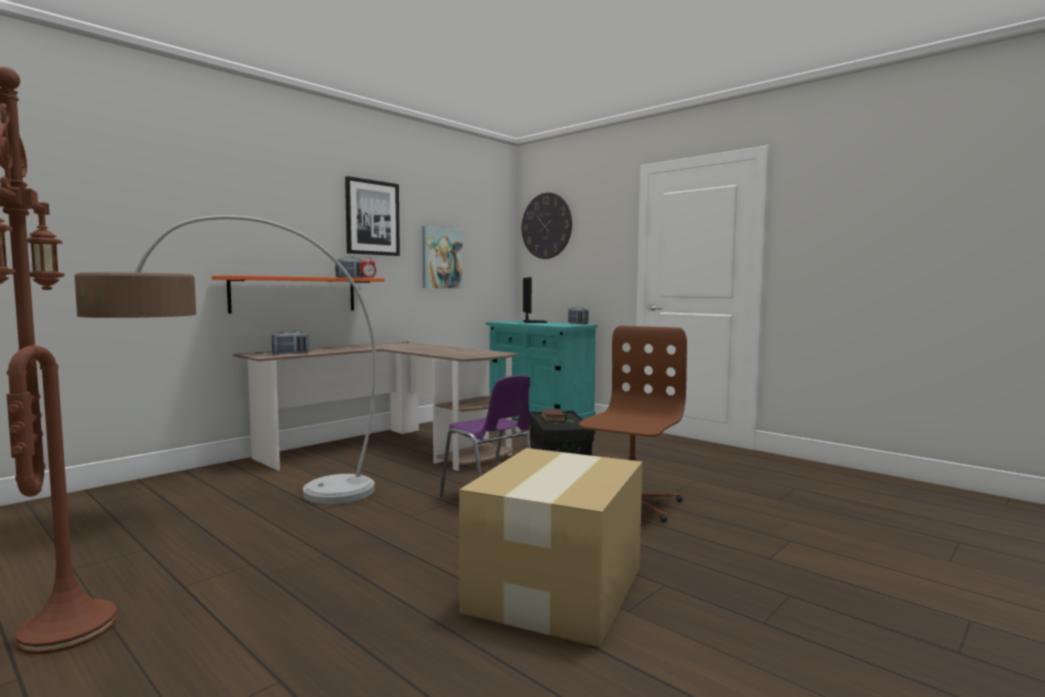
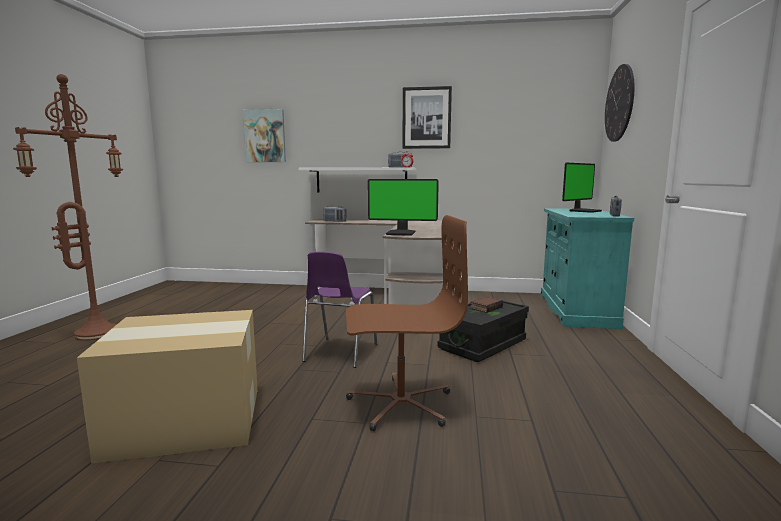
camera: 55 degrees right, 5 degrees up
(234, 507) = (252, 308): floor lamp -> none
(295, 294) = (361, 180): orange shelf -> white shelf
(441, 258) = (498, 147): picture -> picture (265, 136)
(460, 355) = (401, 233): none -> monitor

